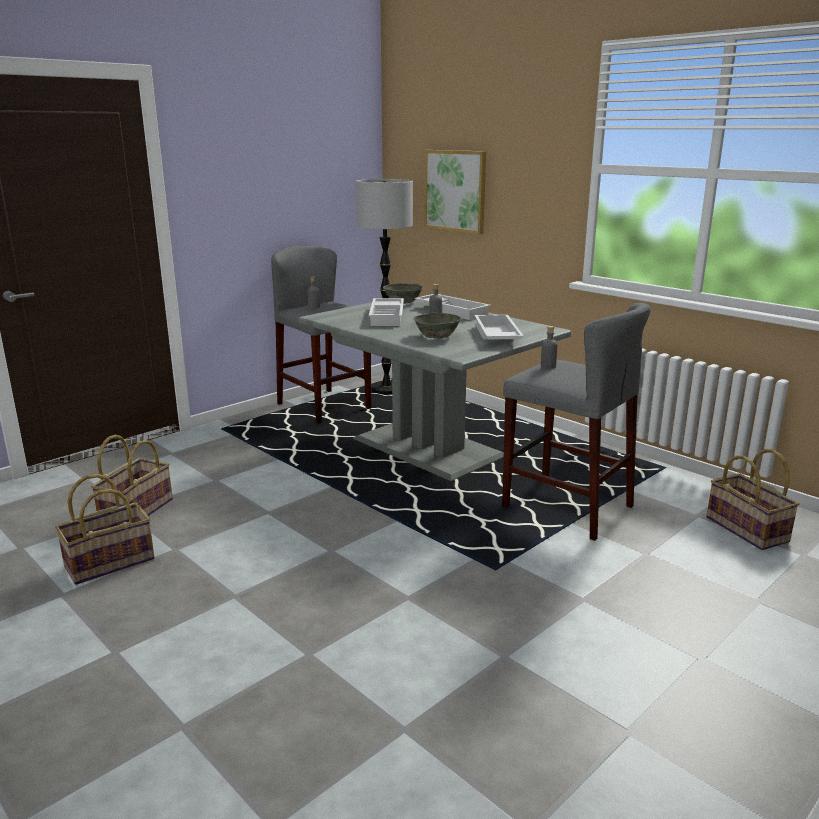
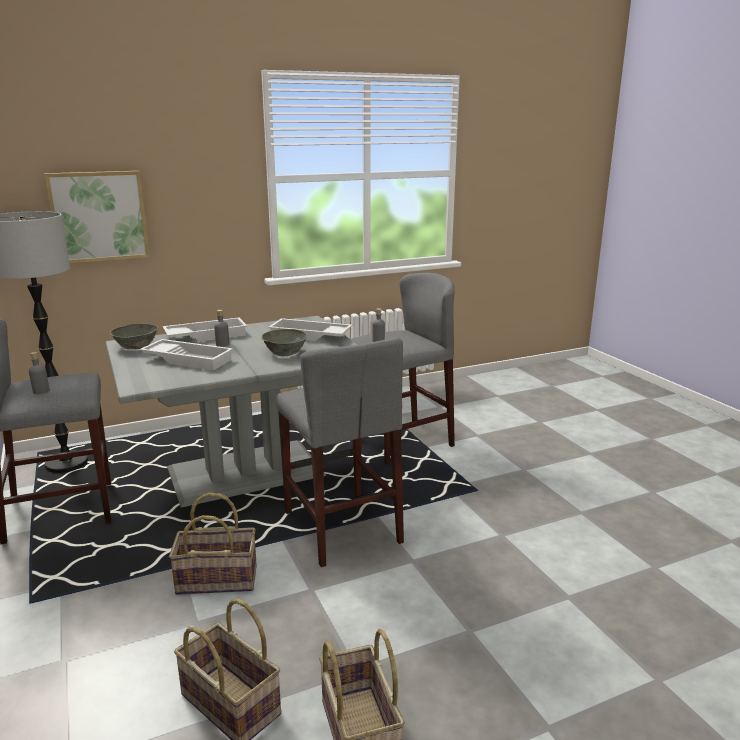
camera: 70 degrees left, 0 degrees up
(367, 506) = (342, 526): none -> grey stool
(748, 529) = (464, 399): basket -> basket (217, 579)

